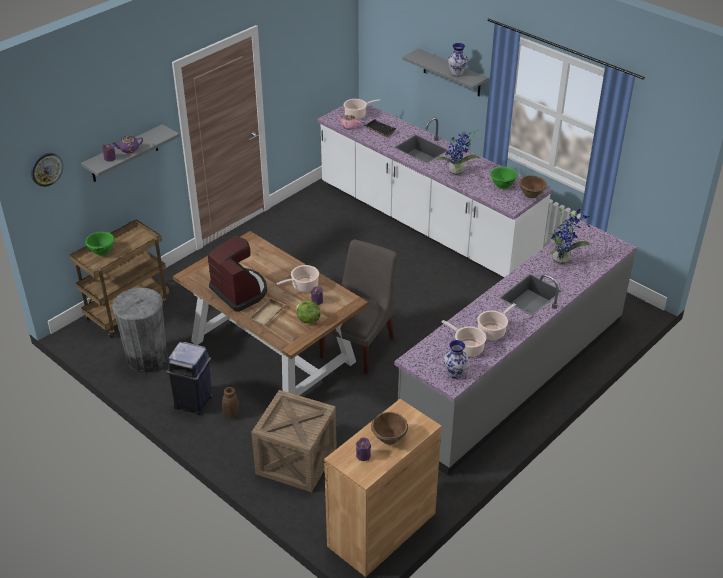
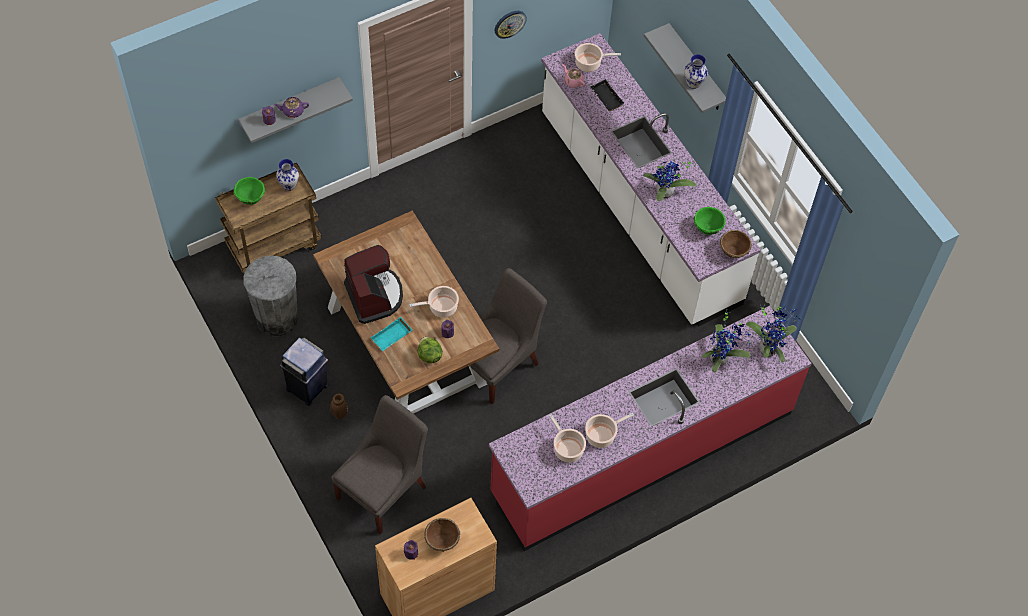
camera: 15 degrees right, 20 degrees up
(46, 169) = (198, 127): wall clock -> wall clock (509, 23)
(268, 315) = (391, 337): beige tray -> turquoise tray
(296, 461) = (384, 489): crate -> grey chair
(455, 374) = (541, 478): vase -> vase (289, 185)
(513, 376) = (642, 452): grey counter -> red counter
(597, 244) = (769, 347): none -> potted plant

